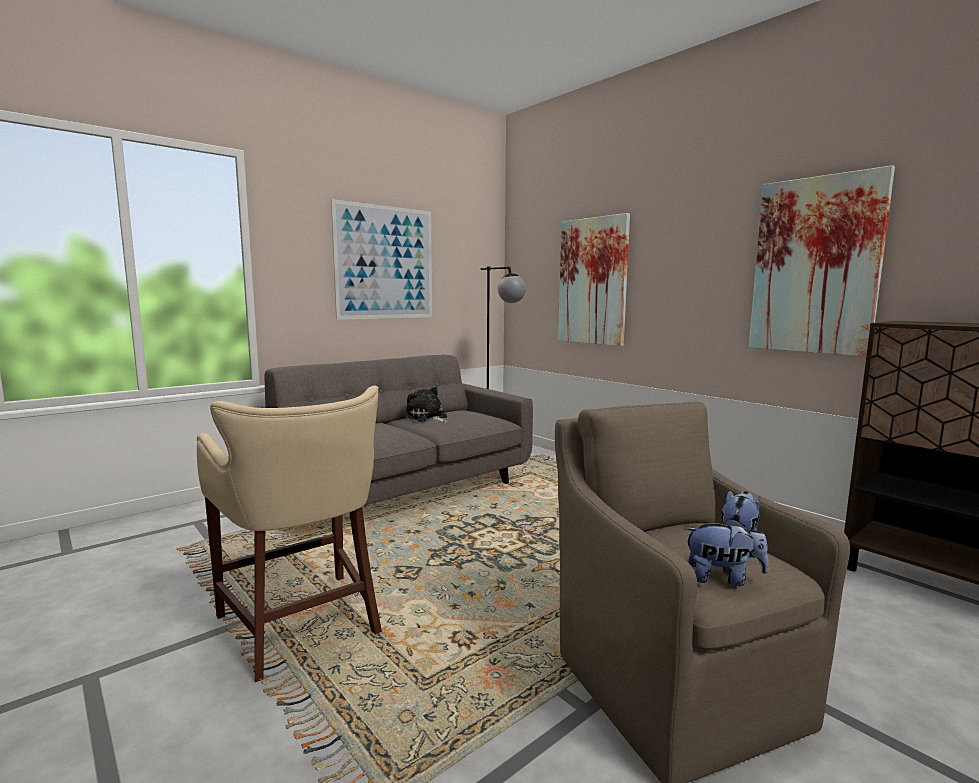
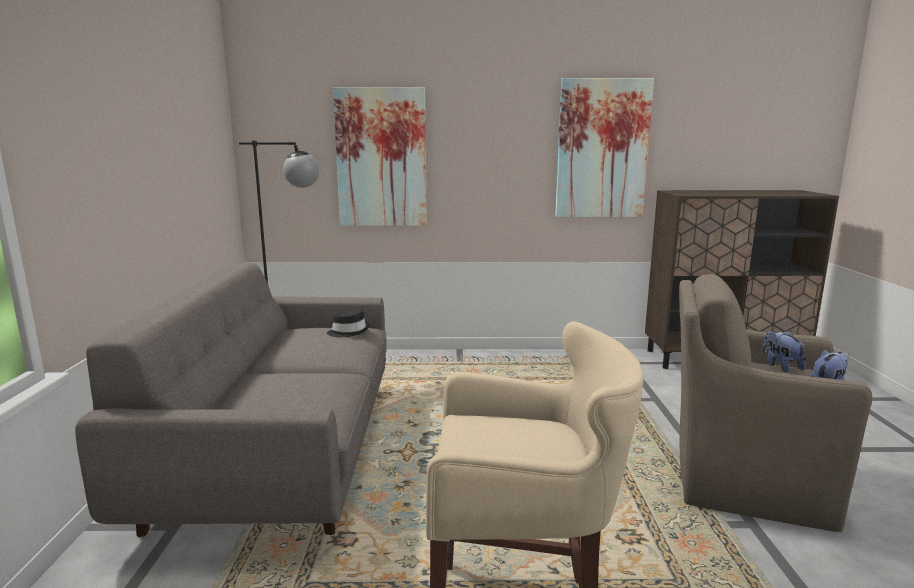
camera: 50 degrees left, 5 degrees up
(385, 263) = (145, 140): picture -> none
(427, 418) = (295, 350): plush toy -> none
(481, 417) = (349, 331): none -> black hat

